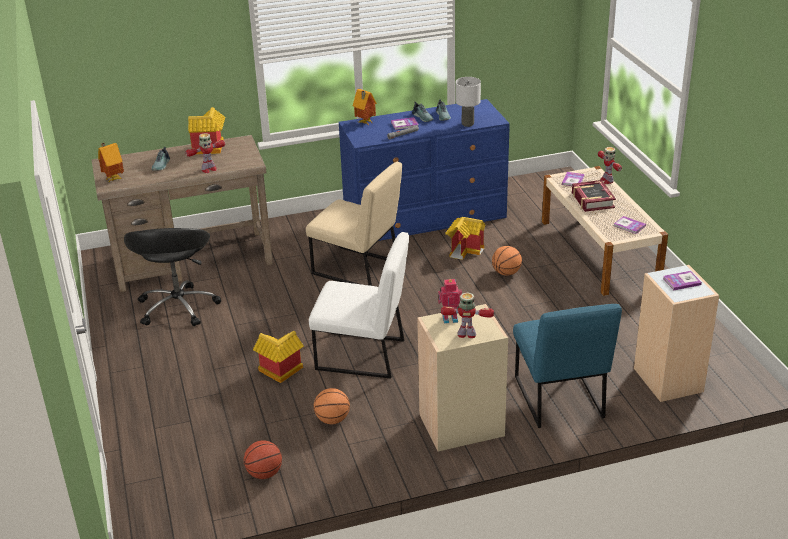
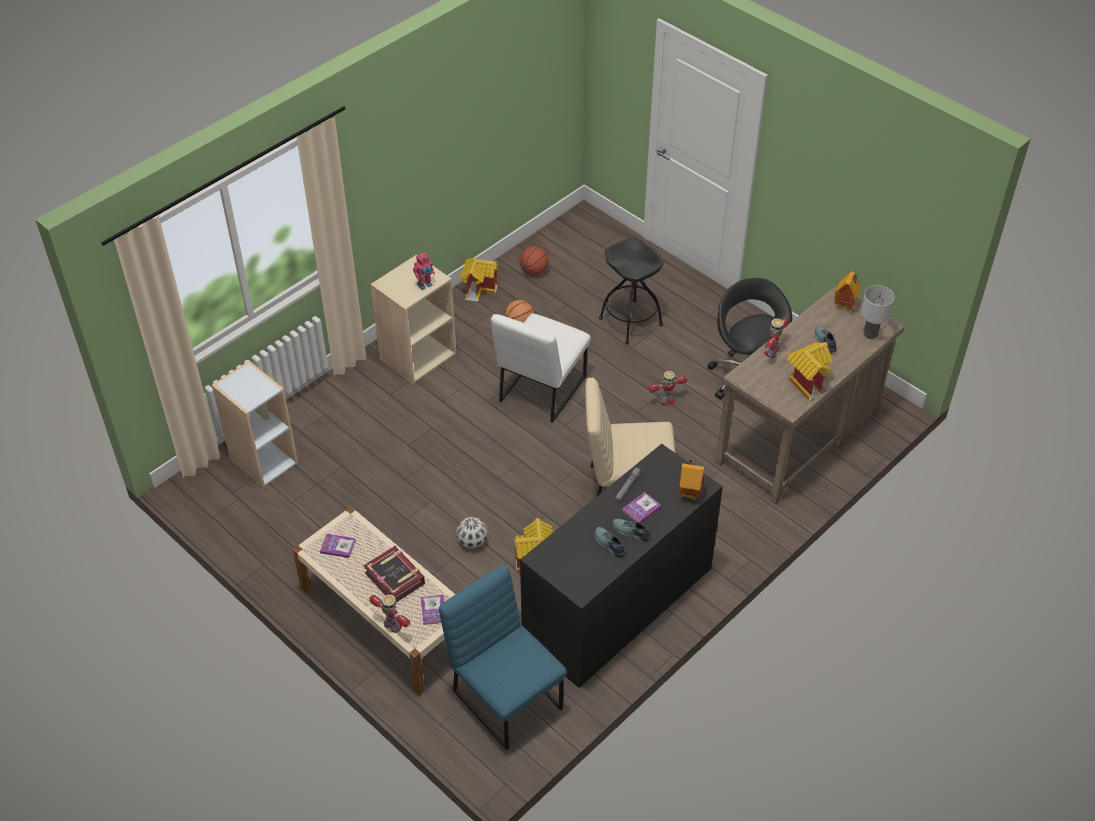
camera: 150 degrees right, 15 degrees up
(221, 385) = (631, 322): none -> black stool
(279, 372) = (596, 349): toy house -> toy house (480, 289)
(363, 355) = (541, 390): white chair -> white chair turned 45 degrees counterclockwise
(425, 216) = (617, 604): blue dresser -> black dresser
(467, 124) = (568, 536): white table lamp -> white table lamp (871, 334)
(467, 334) = (402, 275): toy robot -> toy robot (666, 401)
(506, 273) = (472, 542): basketball -> football
(559, 399) = (351, 407): blue chair -> blue chair (506, 697)
(681, 281) = (247, 389): book -> none

